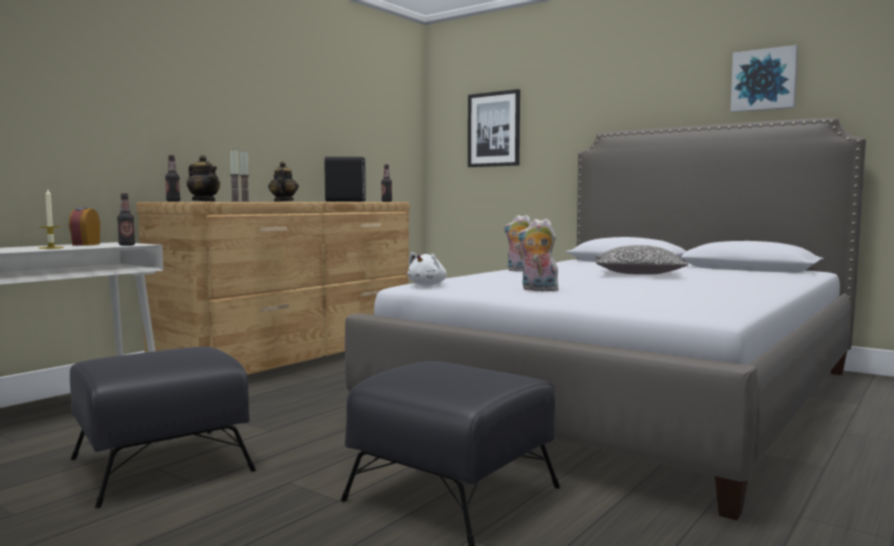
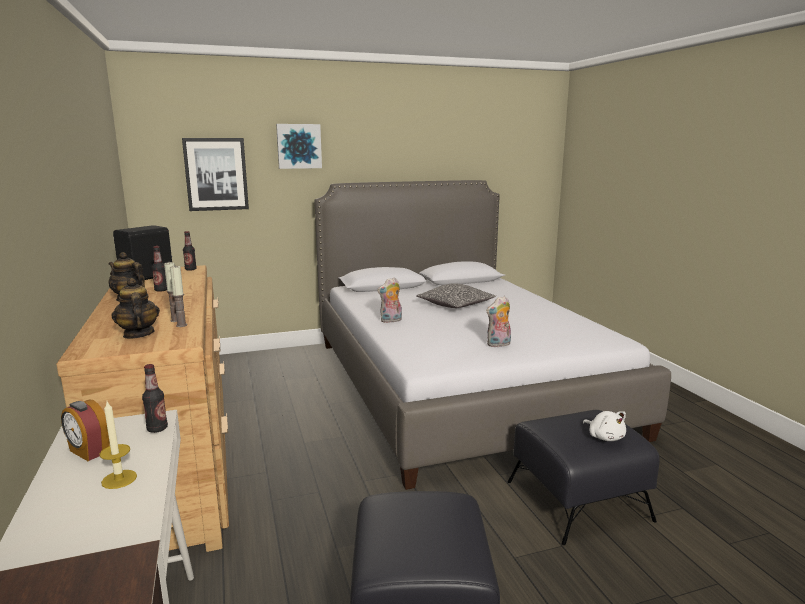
camera: 55 degrees left, 10 degrees up
(173, 201) = (93, 345): bottle -> bottle (161, 290)
(204, 201) = (138, 334): teapot -> teapot turned 105 degrees counterclockwise
(428, 285) = (431, 362): white plush toy -> white plush toy (604, 437)
(764, 80) = (440, 151): picture -> picture (299, 146)

